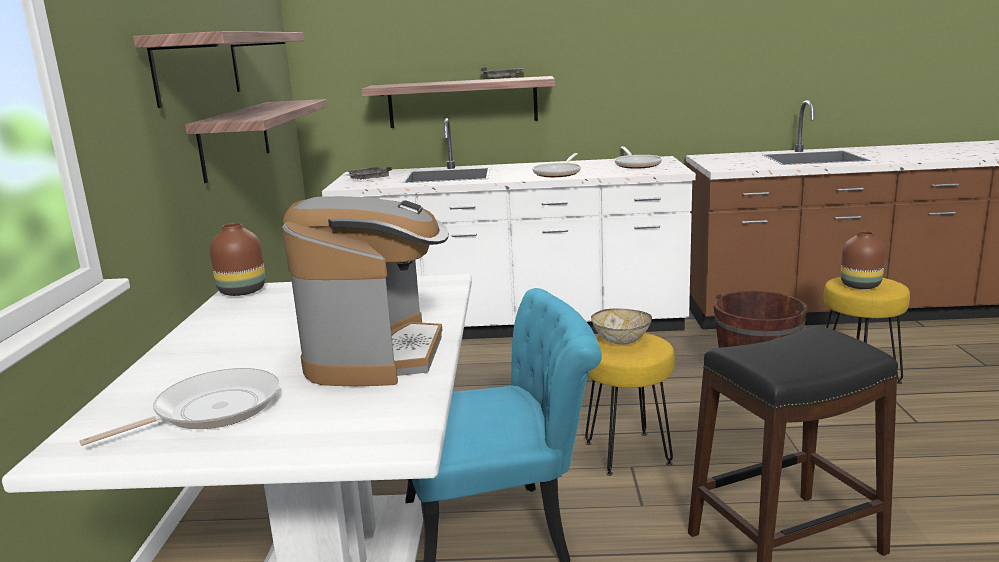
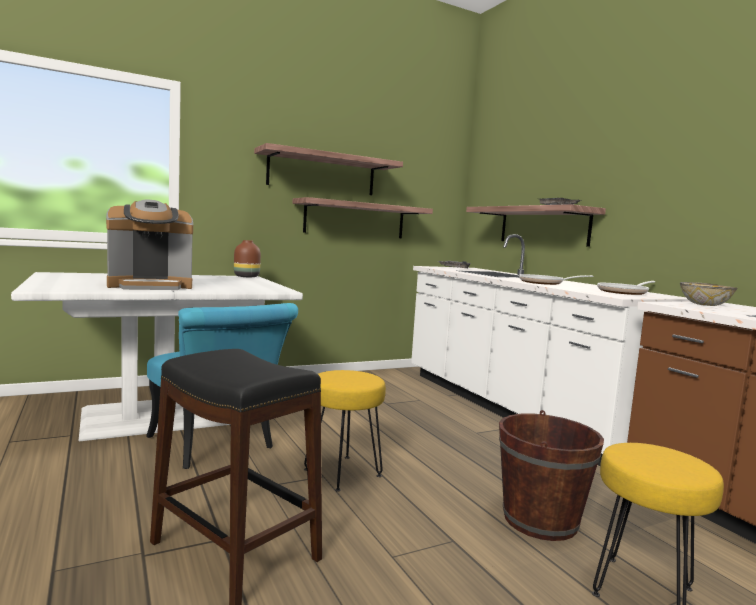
camera: 60 degrees right, 10 degrees down
(211, 410) = (86, 278): frying pan -> none
(622, 341) = (354, 375): bowl -> bowl (705, 305)
(861, 285) = (647, 456): brown vase -> none

